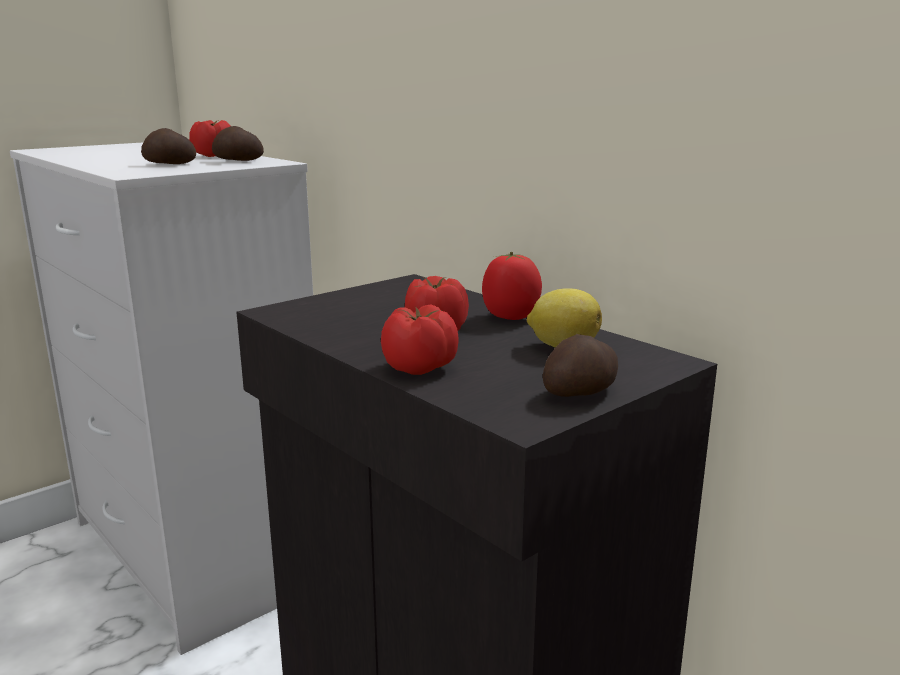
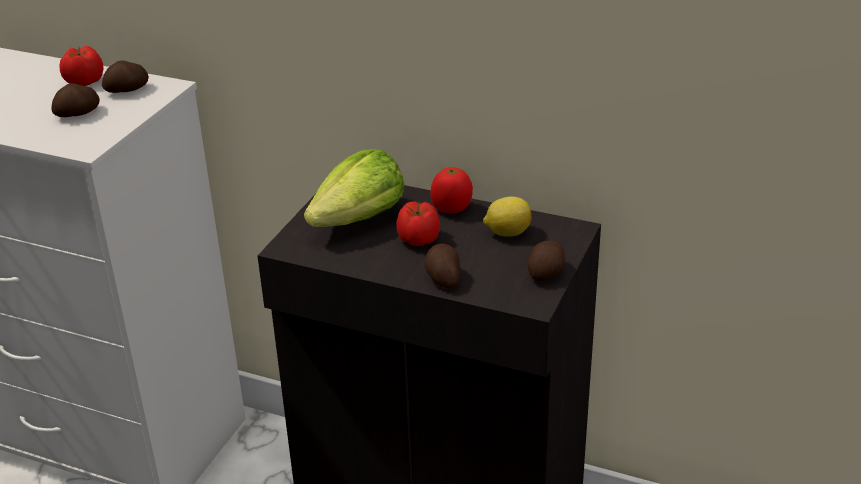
camera: 25 degrees left, 15 degrees up
(387, 306) = (359, 219): none -> lettuce
(421, 368) = (442, 278): tomato -> potato

